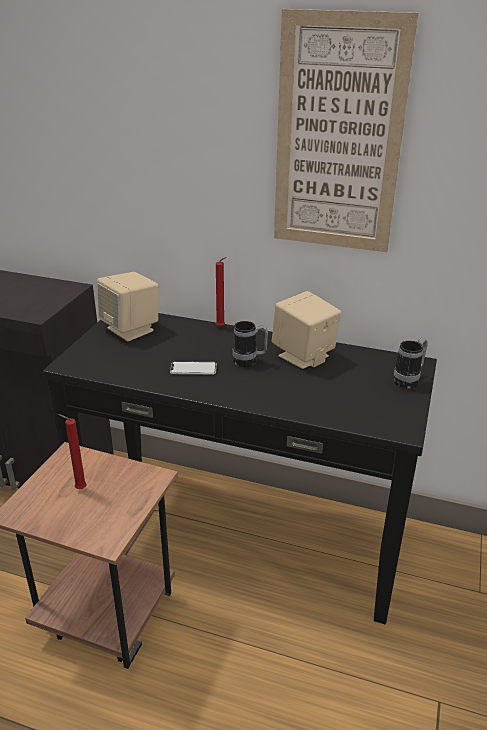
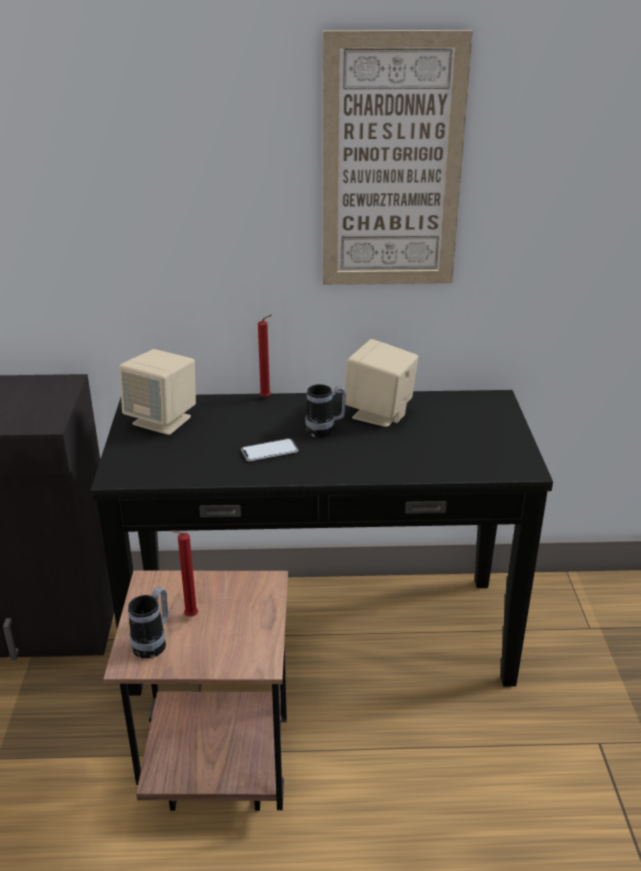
camera: 20 degrees left, 0 degrees up
(409, 380) = (500, 417): mug -> mug (153, 642)

